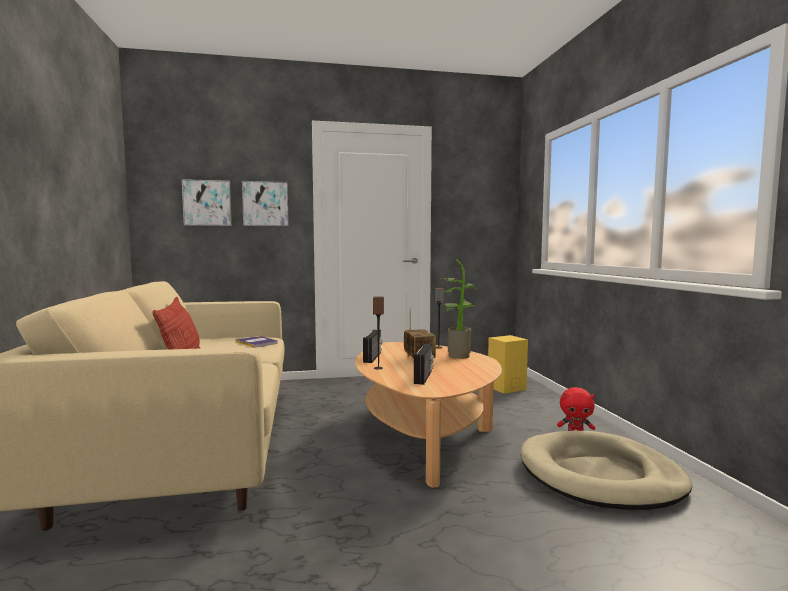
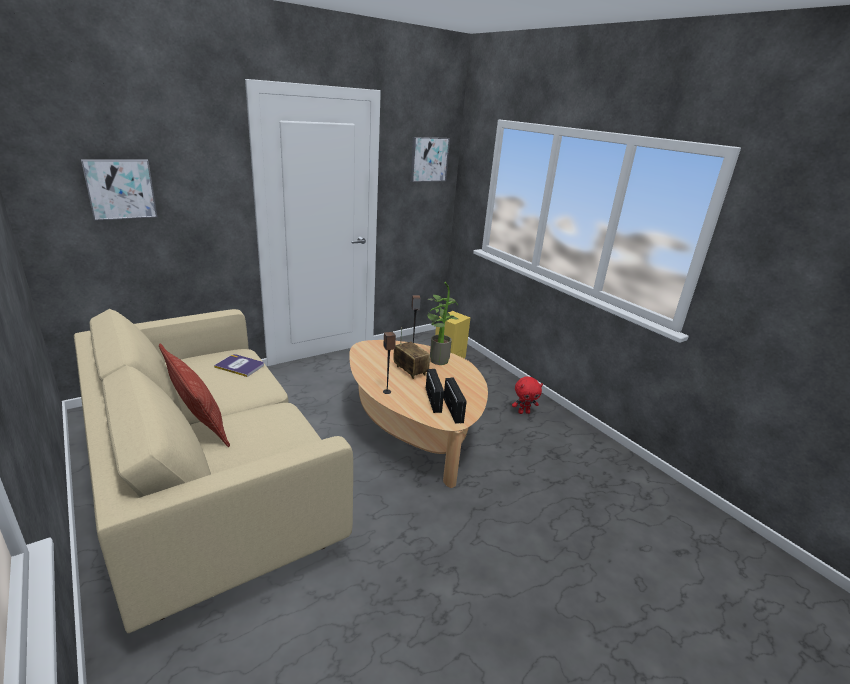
camera: 25 degrees left, 20 degrees up
(265, 204) = (196, 186): picture -> picture (428, 159)
(373, 357) = (369, 373): radio -> radio (454, 410)
(600, 475) = (553, 449): beige dog bed -> none

